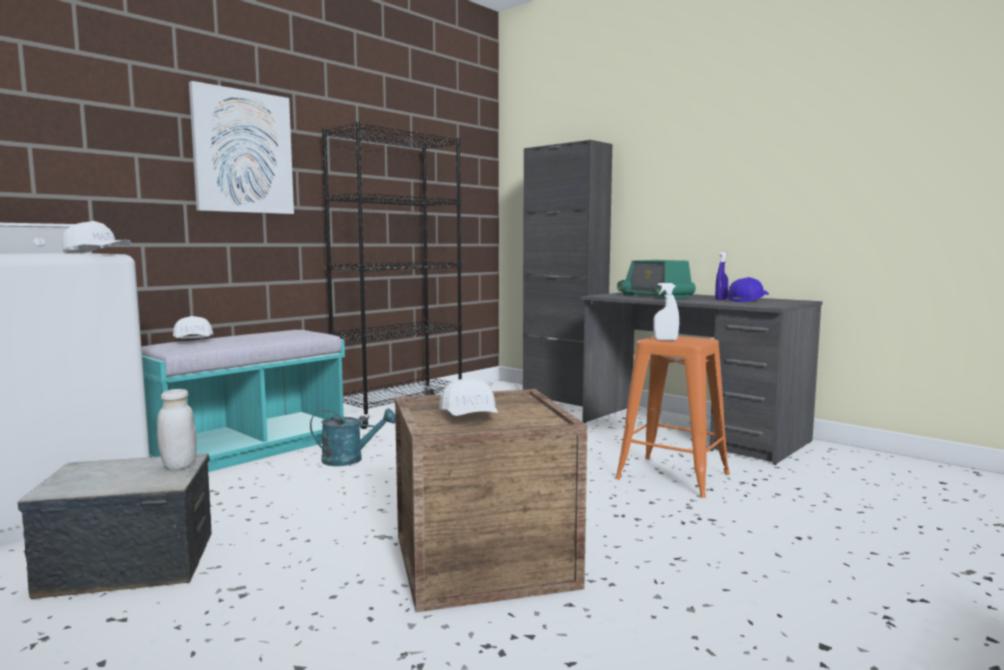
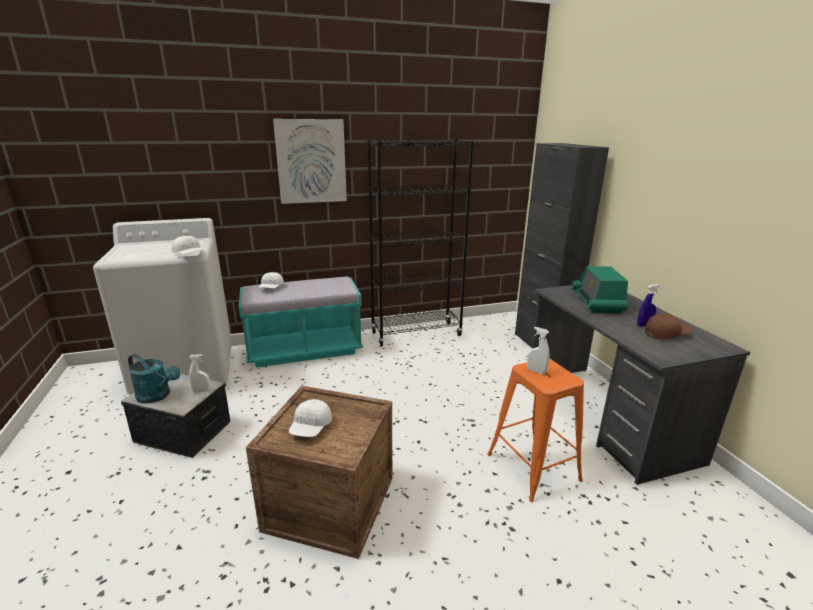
camera: 30 degrees right, 15 degrees up
(179, 465) = (201, 391): white jar -> white spray bottle
(350, 460) = (347, 376): turquoise watering can -> turquoise watering can (158, 396)
(748, 300) = (666, 334): blue cap -> brown cap

